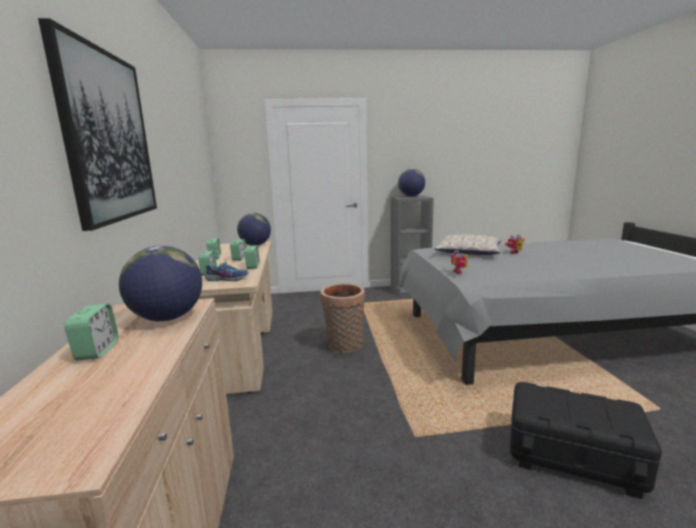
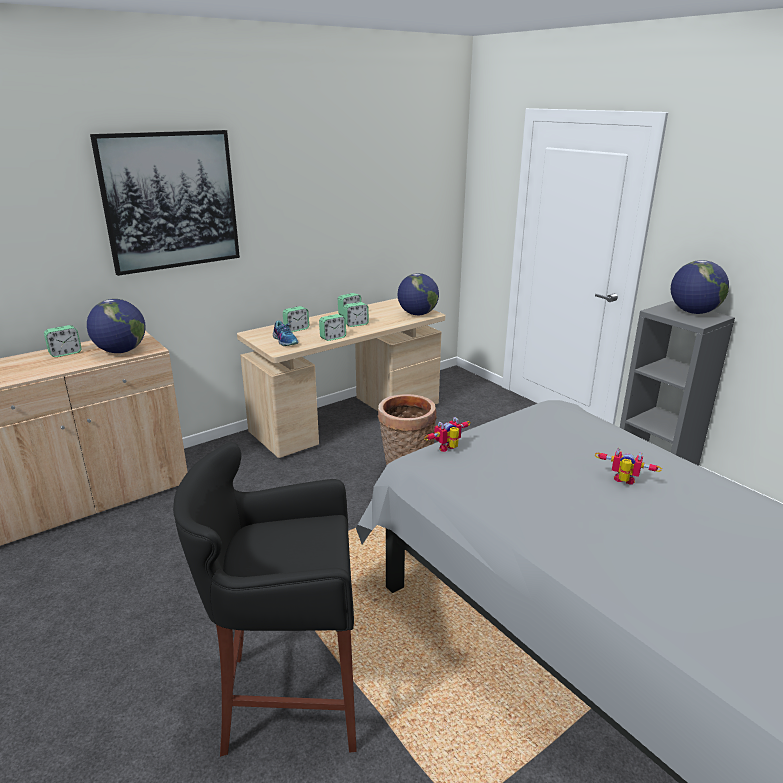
camera: 60 degrees right, 10 degrees up
(469, 252) = (579, 441): pillow -> none
(572, 455) = (287, 697): black storage box -> black stool

